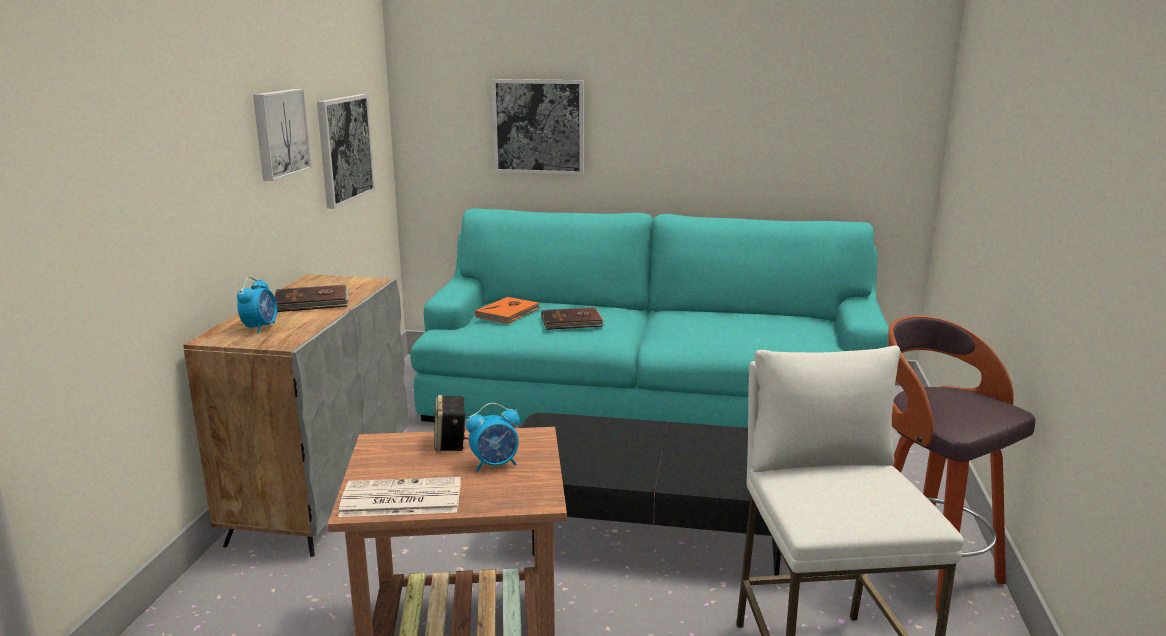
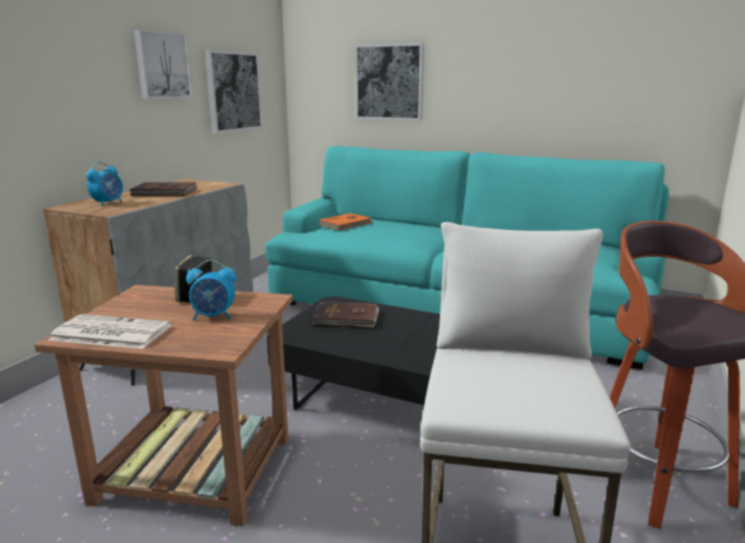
camera: 15 degrees right, 0 degrees up
(572, 322) = (390, 232): brown book -> brown book (346, 318)

